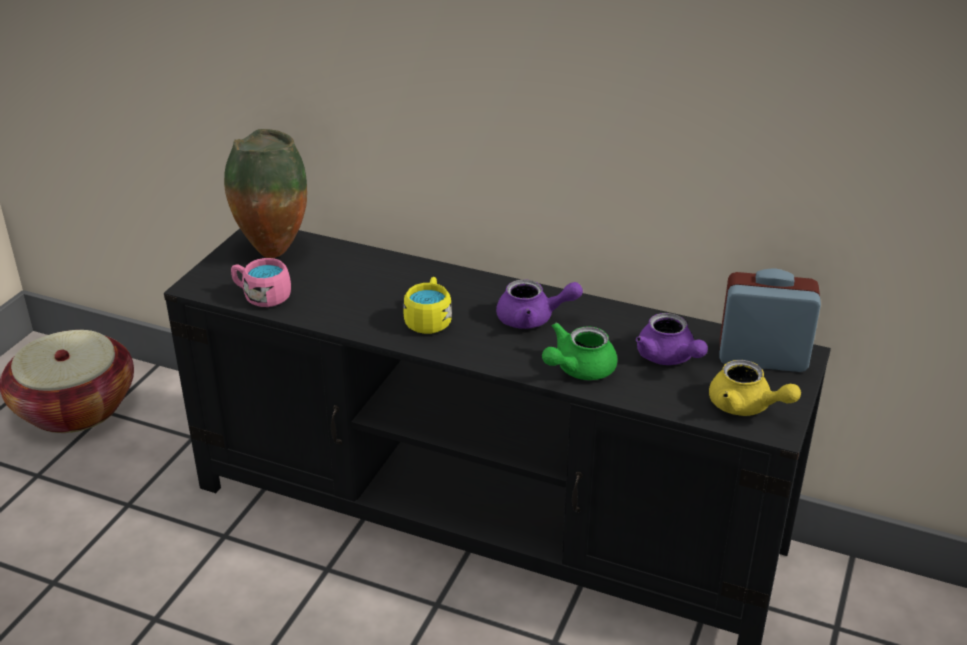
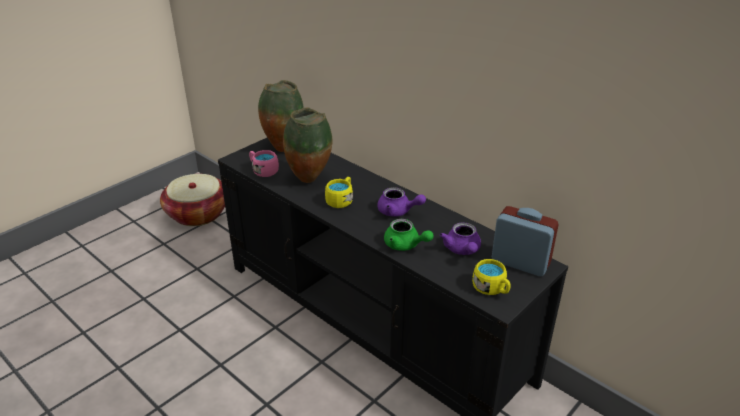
camera: 20 degrees right, 0 degrees up
(355, 296) = (310, 180): none -> vase
(578, 369) = (405, 245): green teapot -> green teapot turned 120 degrees counterclockwise
(746, 407) = (491, 289): yellow teapot -> yellow mug

